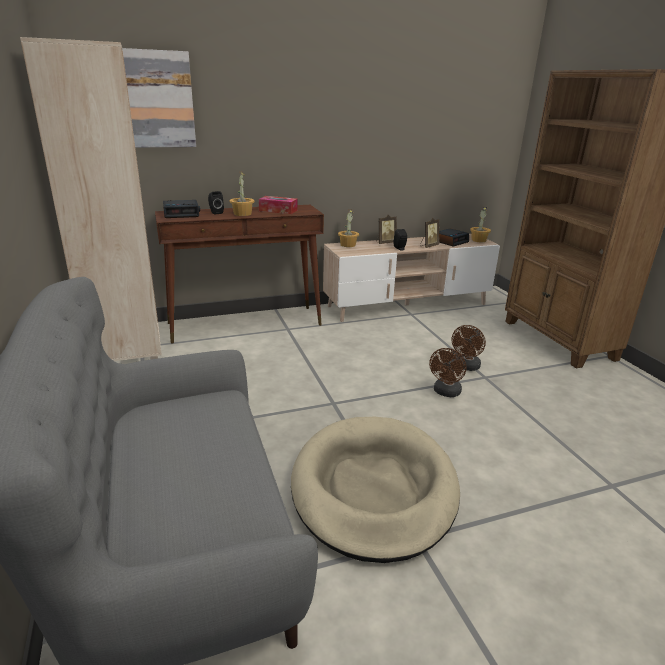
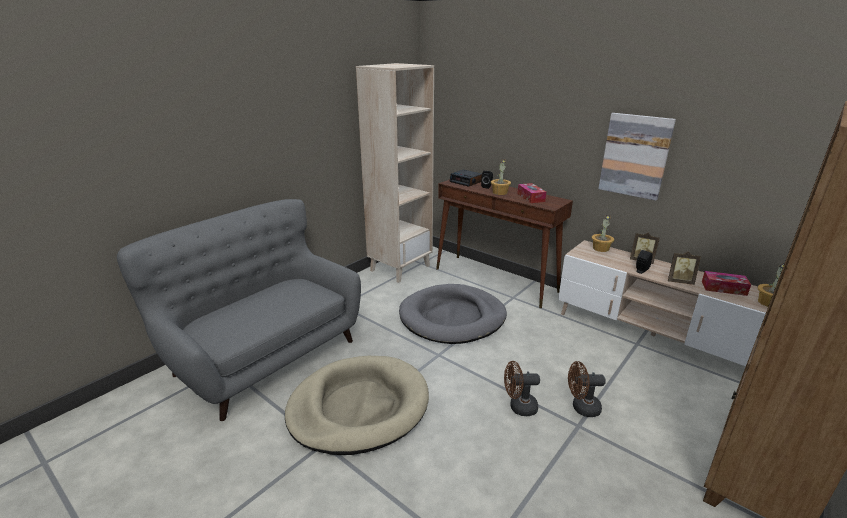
camera: 60 degrees right, 0 degrees up
(158, 100) = (476, 98): picture -> picture (635, 156)
(279, 371) = (452, 317): none -> grey dog bed
(450, 241) = (723, 288): alarm clock -> tissue box

